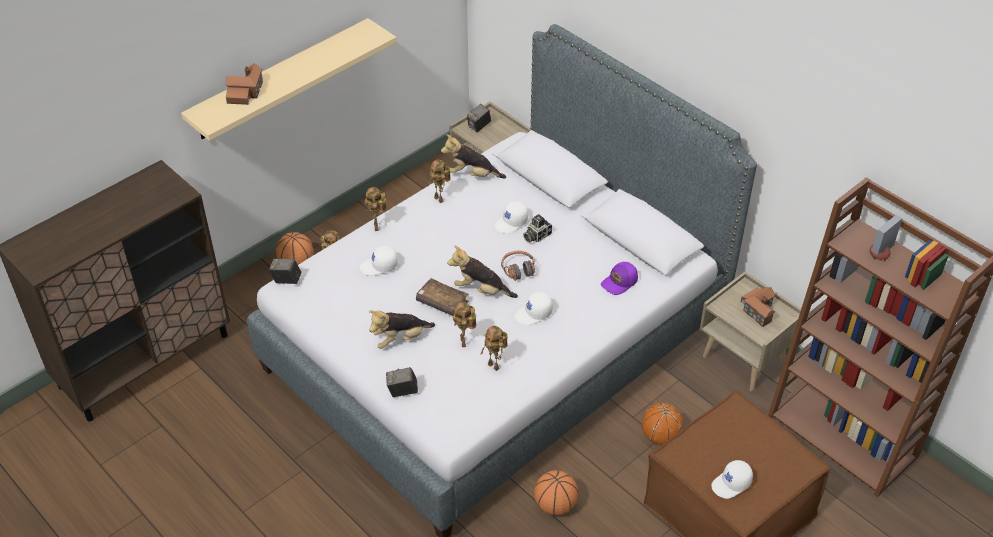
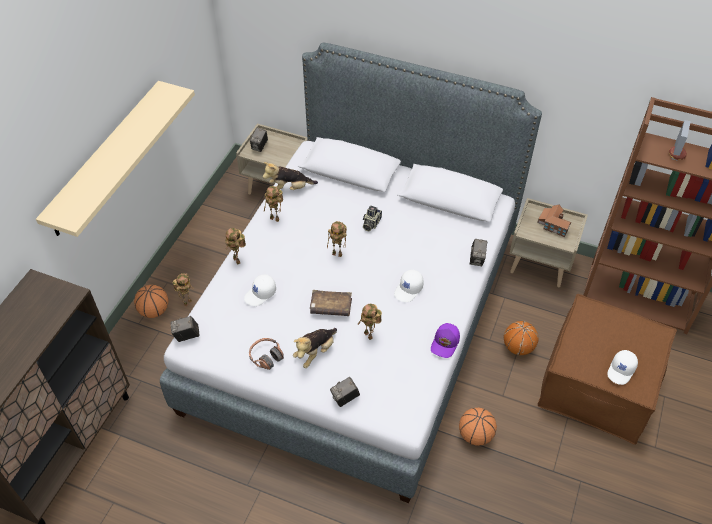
camera: 25 degrees left, 5 degrees up
(245, 92) = (87, 180): toy house -> none
(481, 290) = (355, 284): plush toy -> none
(495, 366) = (405, 346): toy robot -> toy robot (338, 254)
(511, 223) = (345, 219): white cap -> none
(518, 269) = (374, 256): headphones -> headphones (266, 356)
(620, 282) = (457, 240): purple cap -> purple cap (445, 343)
(628, 309) = (477, 259): none -> camera

